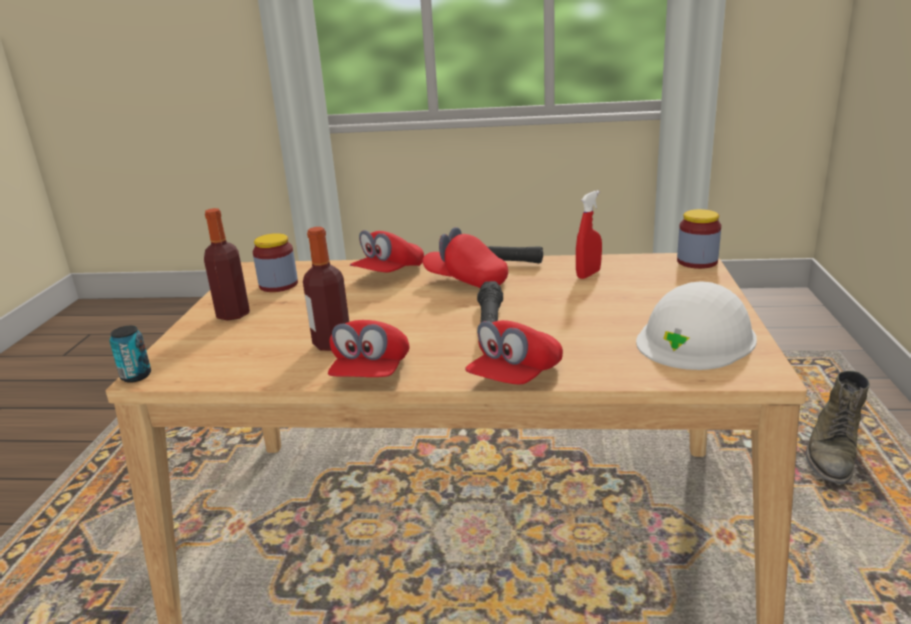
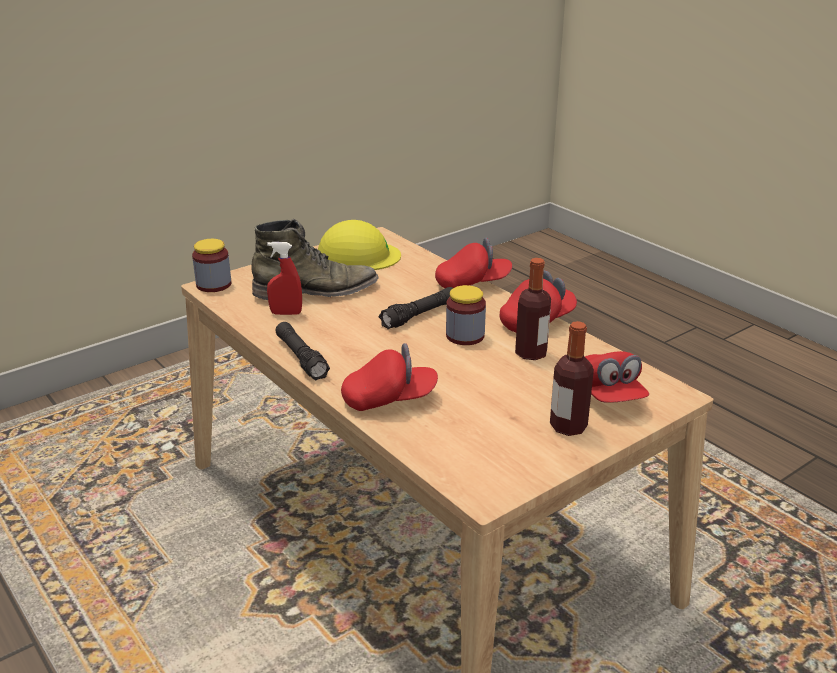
camera: 135 degrees left, 5 degrees up
(136, 376) = (686, 399): can -> none
(278, 285) = (491, 445): jar -> jar (465, 336)
(466, 281) = (359, 355): red cap -> red cap (608, 395)
(695, 339) = (357, 256): white hard hat -> yellow hard hat
(832, 453) = (150, 413): green boot -> green boot (316, 292)

